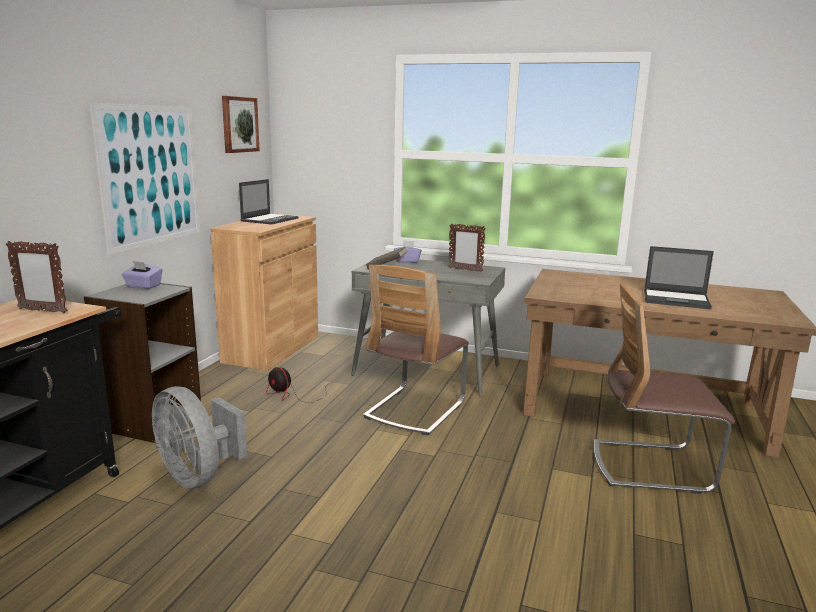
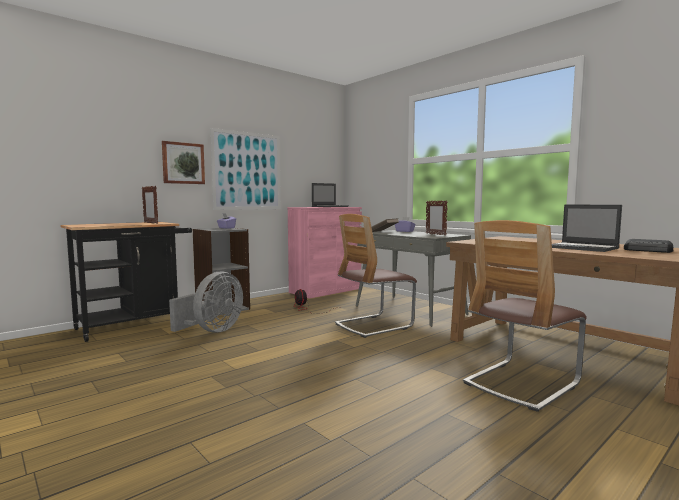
camera: 30 degrees right, 10 degrees down
(198, 475) = (212, 330): grey fan -> grey fan turned 135 degrees counterclockwise
(239, 124) = (317, 150): picture -> picture (183, 163)
(272, 349) = (325, 290): brown cabinet -> pink cabinet
(650, 467) = (521, 383): chair -> chair turned 75 degrees counterclockwise
(734, 300) = (648, 250): none -> radio

